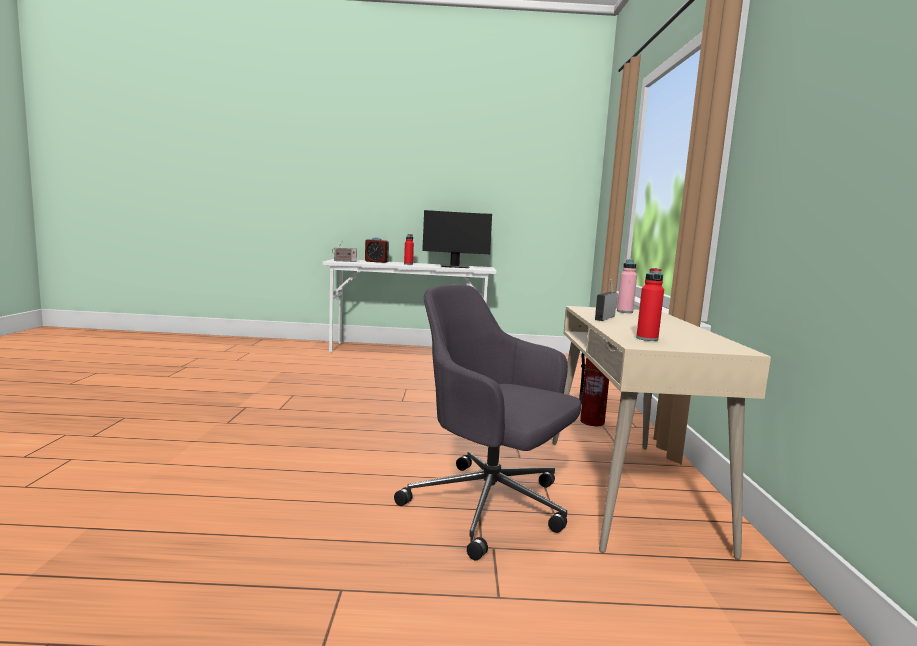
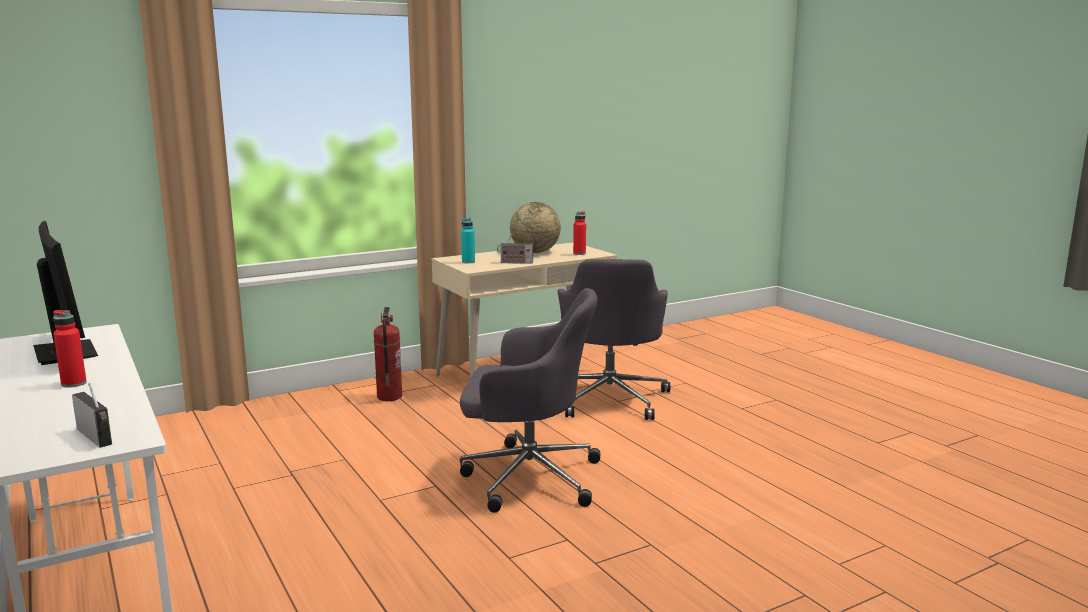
camera: 120 degrees left, 5 degrees up
(371, 421) = (527, 477): none -> grey office chair
(376, 262) = (45, 416): alarm clock -> none
(624, 312) = (468, 262): pink bottle -> turquoise bottle
(673, 330) = (535, 252): none -> globe

